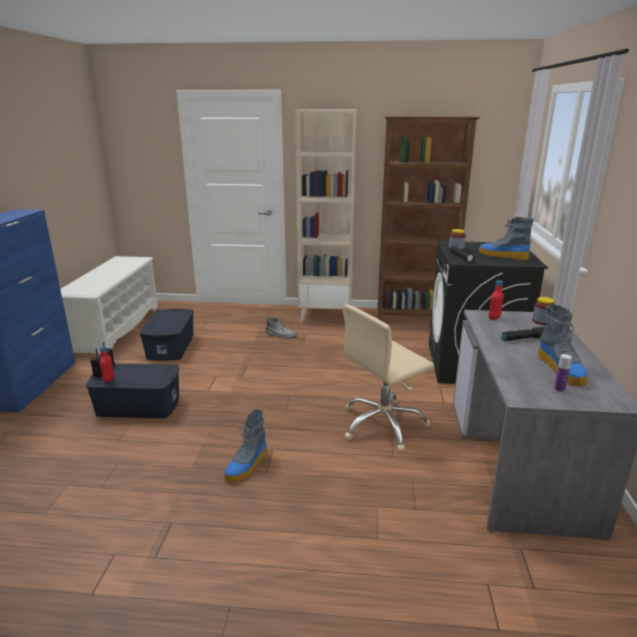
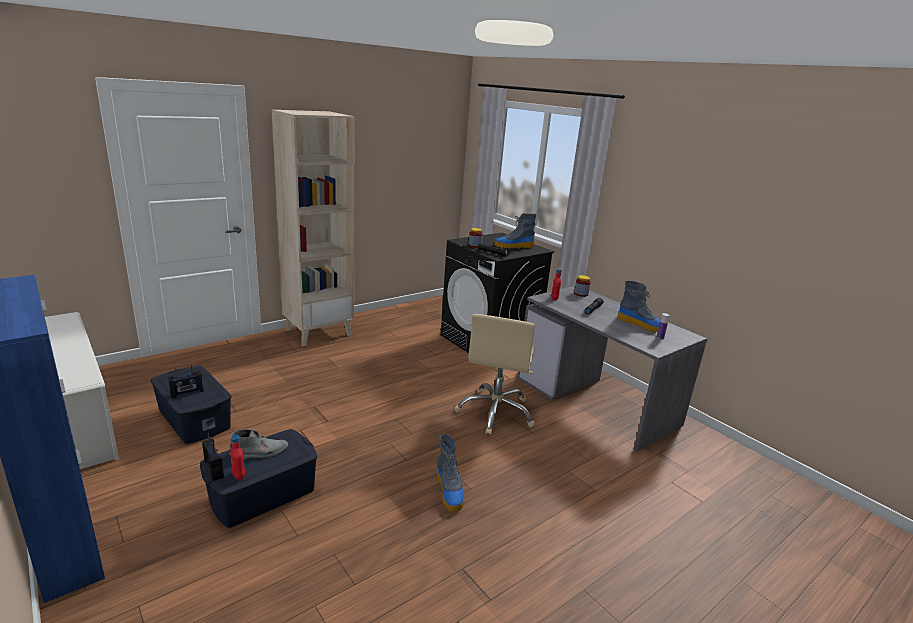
camera: 45 degrees left, 0 degrees up
(160, 323) = (187, 393): none -> radio
(281, 335) = (303, 365): grey boot -> grey boot (260, 452)
(415, 316) = (397, 312): brown bookcase -> none

